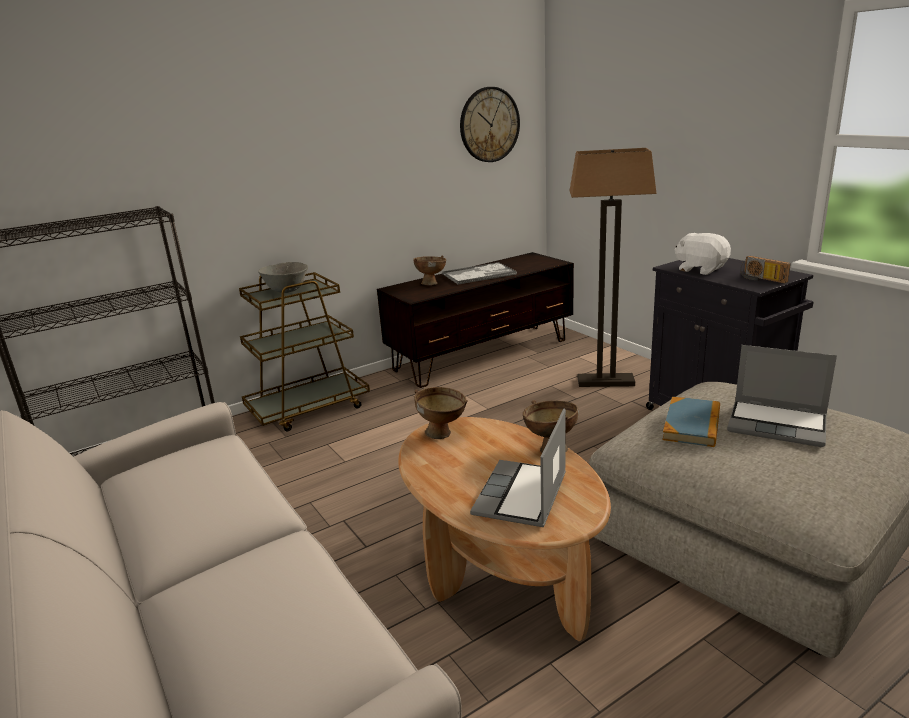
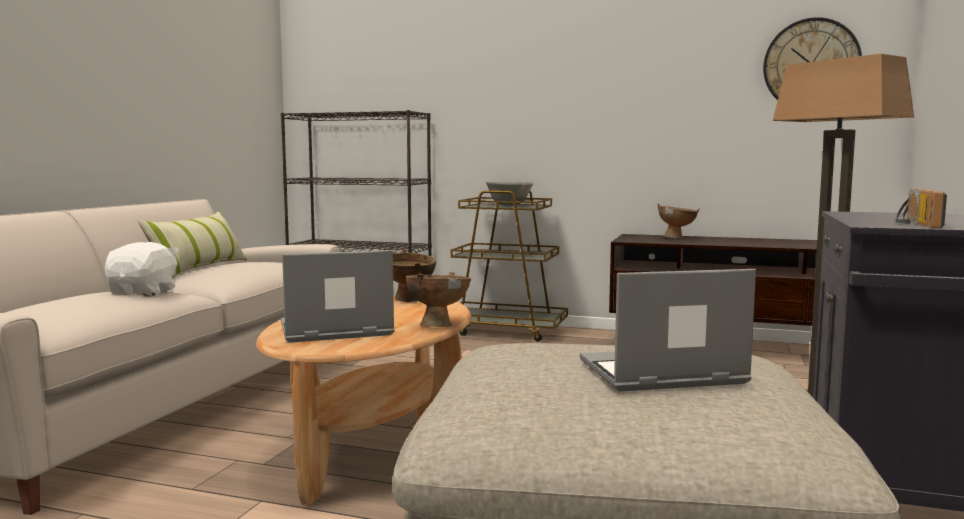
camera: 50 degrees right, 15 degrees down
(148, 504) = (199, 268): none -> pillow
(479, 274) = (744, 241): tray -> none
(692, 424) = (575, 346): book -> none
(701, 269) = (872, 215): white plush toy -> white plush toy (144, 292)
(778, 424) = (660, 374): laptop -> laptop turned 90 degrees clockwise

